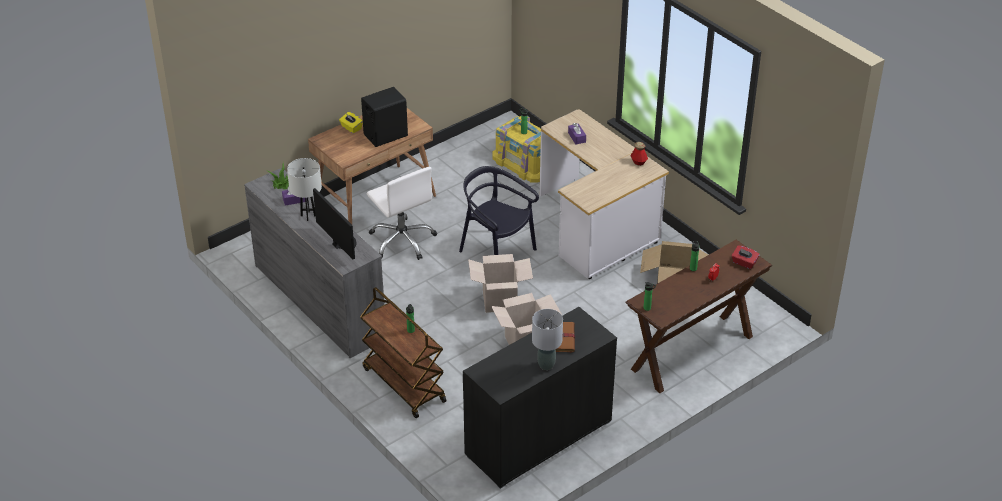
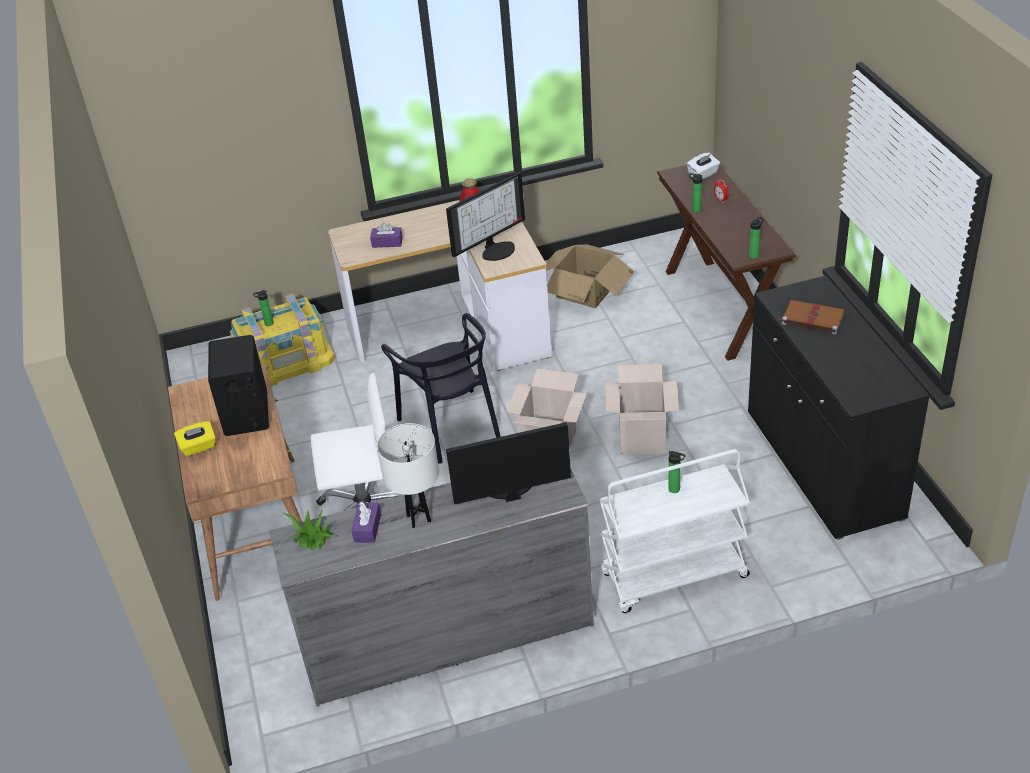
camera: 65 degrees left, 0 degrees up
(403, 384) = (673, 576): brown cart -> white cart
(497, 253) = (451, 426): black chair -> black chair turned 90 degrees counterclockwise
(546, 364) = (860, 340): grey table lamp -> none
(593, 186) = (496, 249): none -> monitor
(744, 263) = (703, 174): red tissue box -> white tissue box

